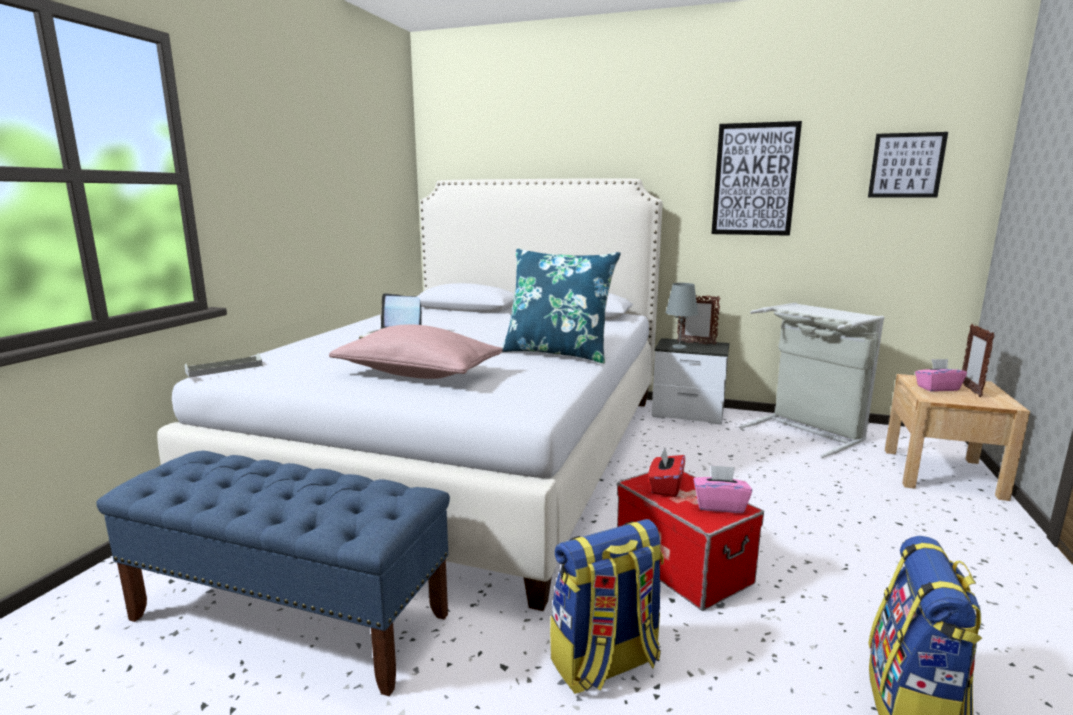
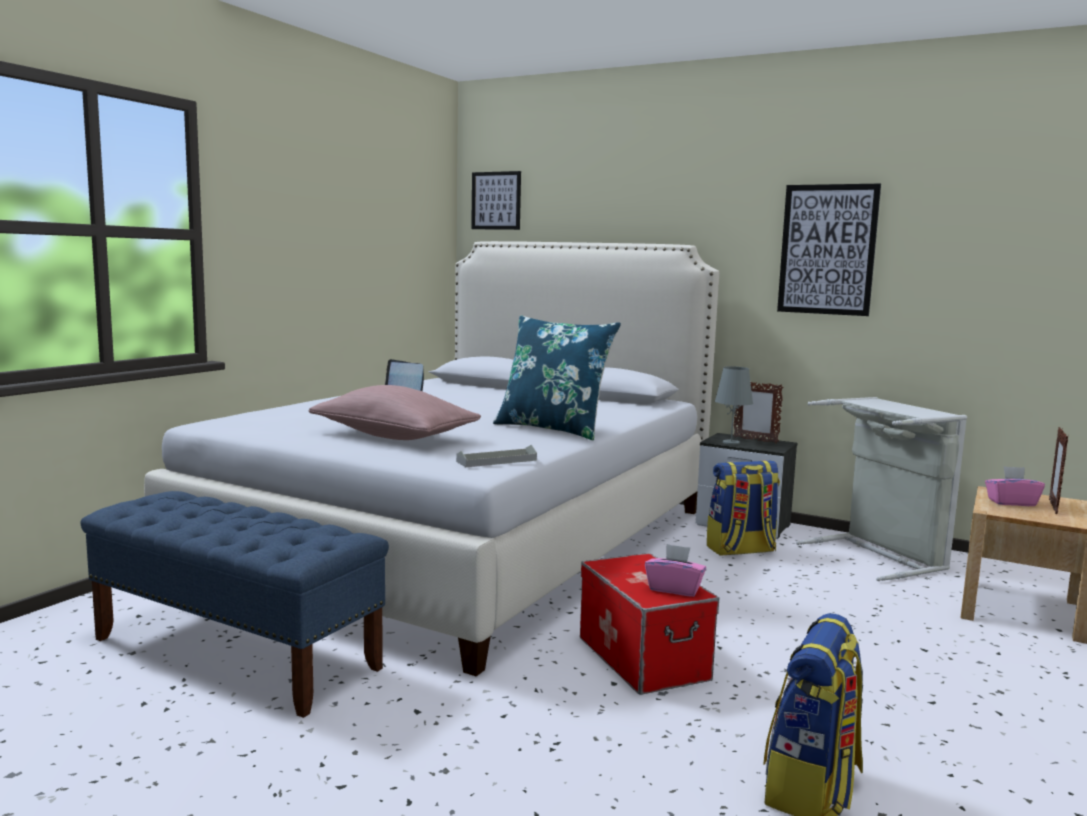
camera: 10 degrees right, 5 degrees down
(224, 369) = (213, 420): grey tray -> grey tray (496, 461)
(605, 663) = (516, 721): backpack -> backpack (741, 550)
(665, 487) = (629, 569): red tissue box -> none
(906, 165) = (1006, 237): picture -> picture (496, 200)

